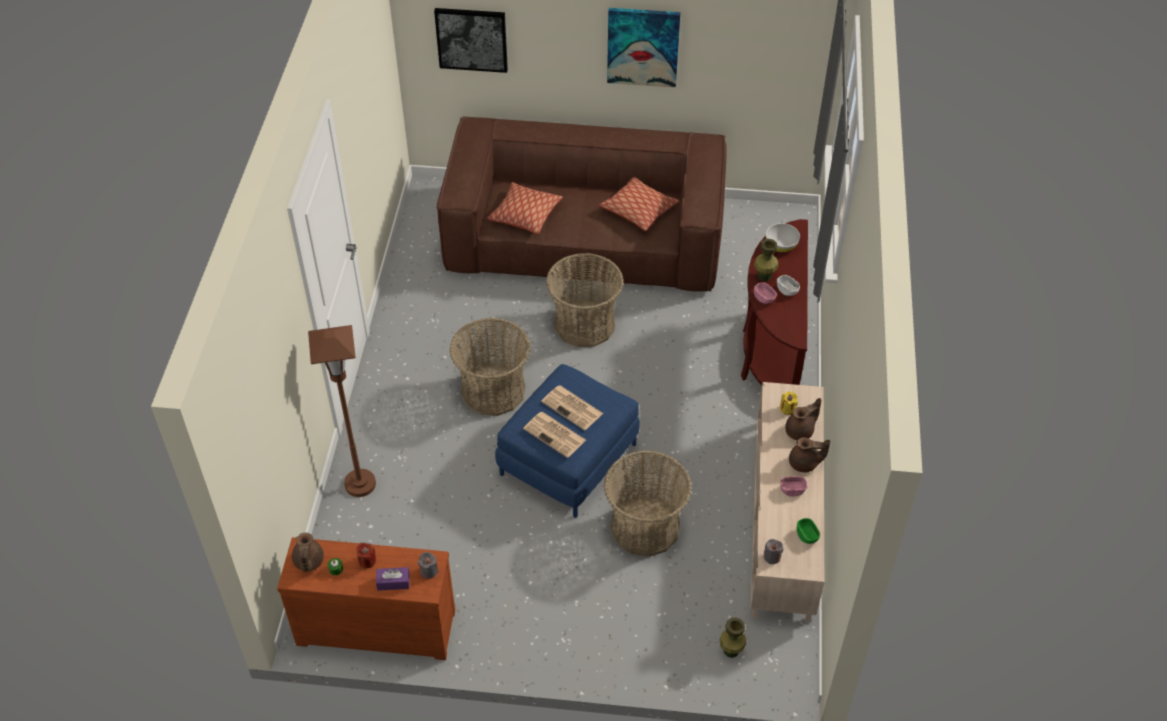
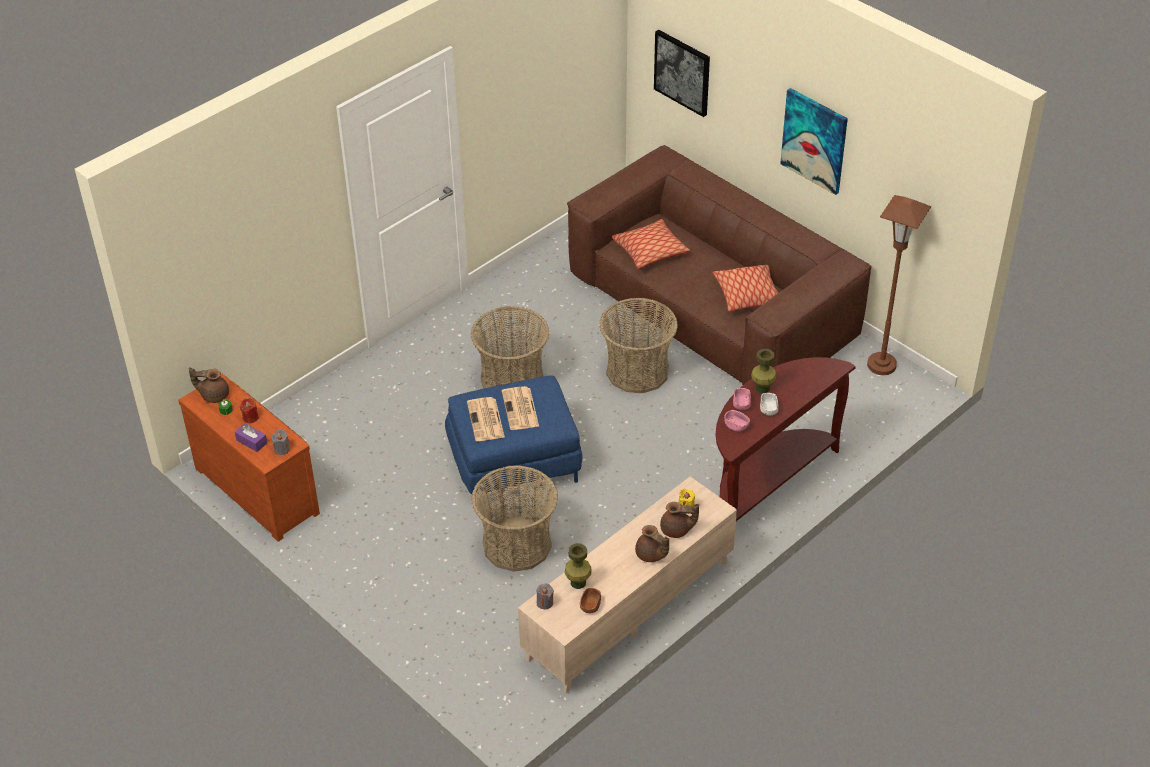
camera: 40 degrees right, 5 degrees down
(308, 562) = (214, 395): brown teapot -> brown teapot turned 60 degrees clockwise
(360, 484) = (348, 389): brown floor lamp -> brown floor lamp (881, 365)
(731, 650) = (482, 671): green vase -> green vase (578, 582)
(781, 245) = (806, 373): white bowl -> none
(792, 490) = (618, 567): pink bowl -> pink bowl (736, 426)
(807, 535) = (590, 606): green bowl -> brown bowl

